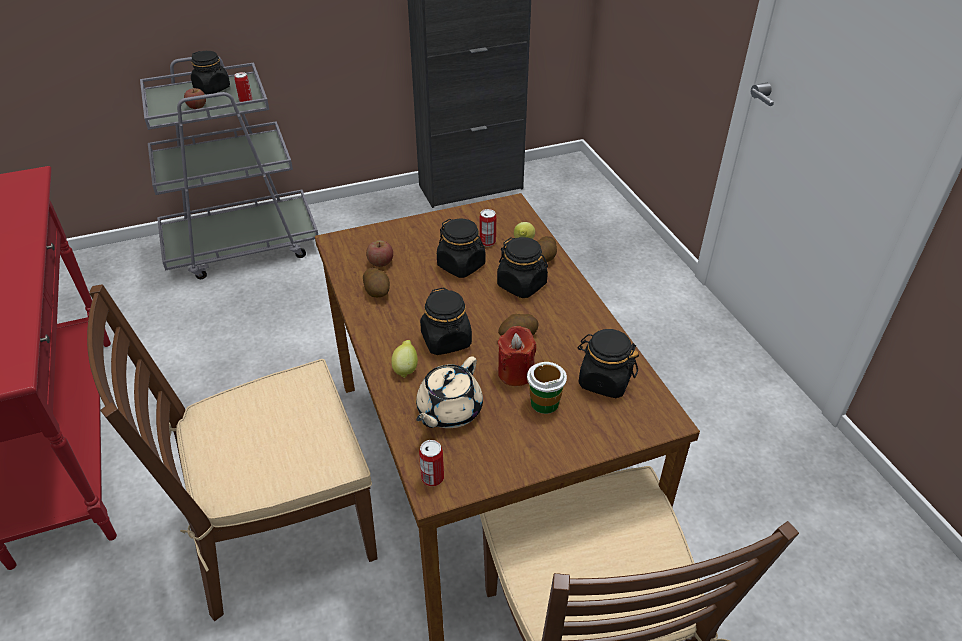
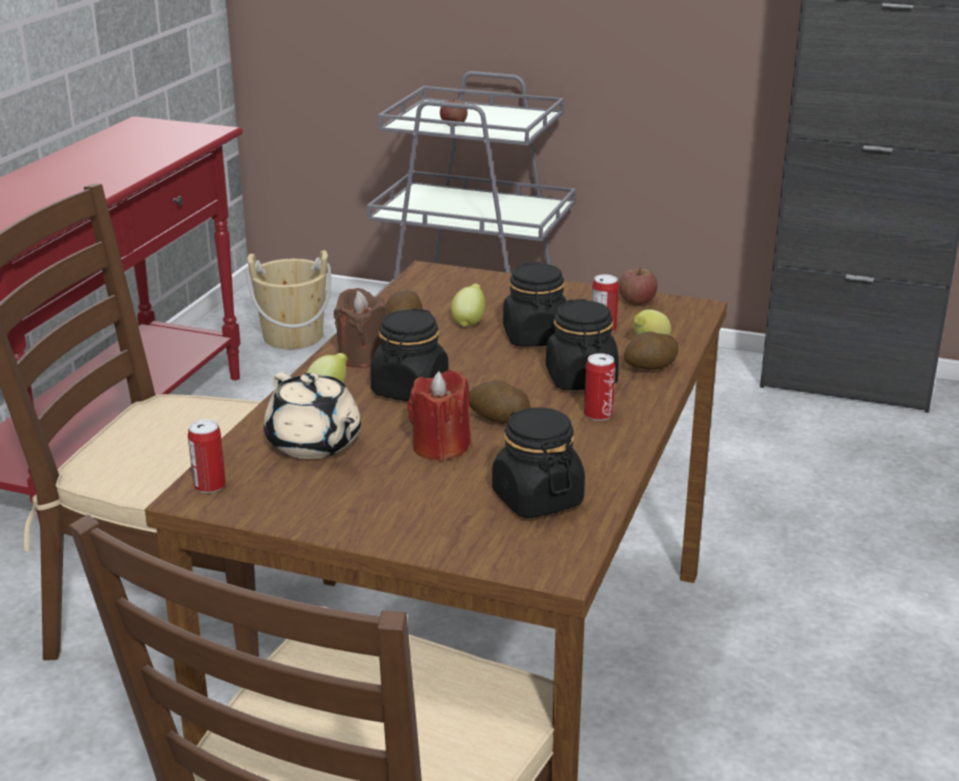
camera: 40 degrees right, 15 degrees down
(113, 293) = (293, 337): none -> beige bucket
(212, 88) = (493, 114): black jar -> none
(246, 101) = (512, 131): can -> can (598, 414)
(380, 262) = (447, 303): apple -> apple (637, 301)
(388, 329) = (363, 357): none -> brown candle
(412, 271) = (469, 322): none -> lemon
(448, 411) = (314, 444): beige teapot -> beige teapot turned 105 degrees counterclockwise
(544, 403) = (430, 484): cup -> none

